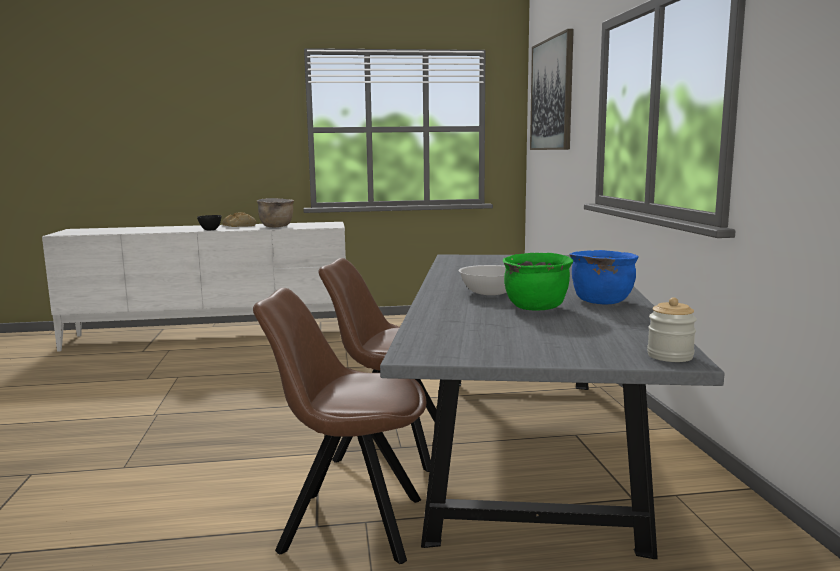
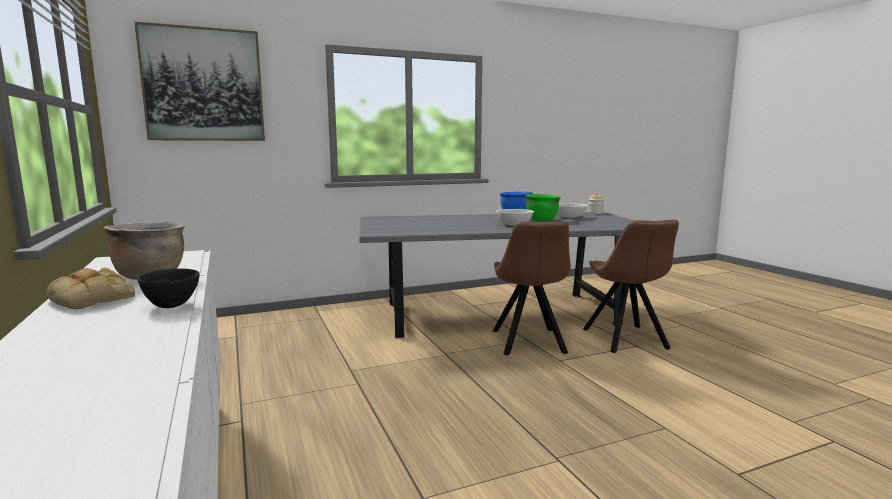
camera: 105 degrees left, 0 degrees up
(585, 327) = (570, 217): none -> white bowl

